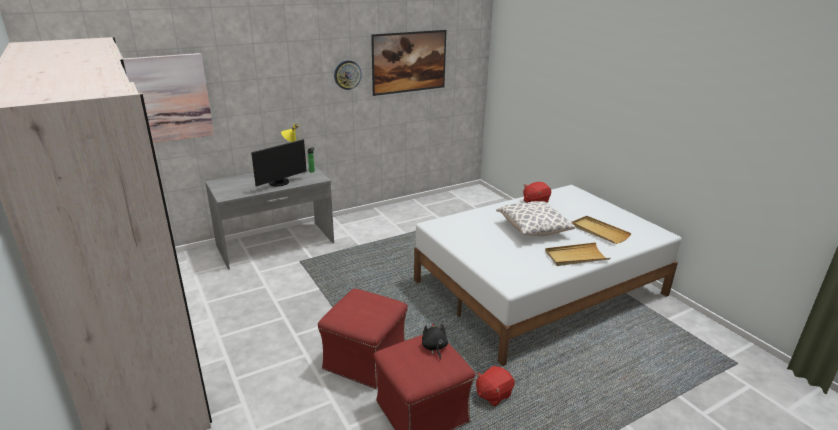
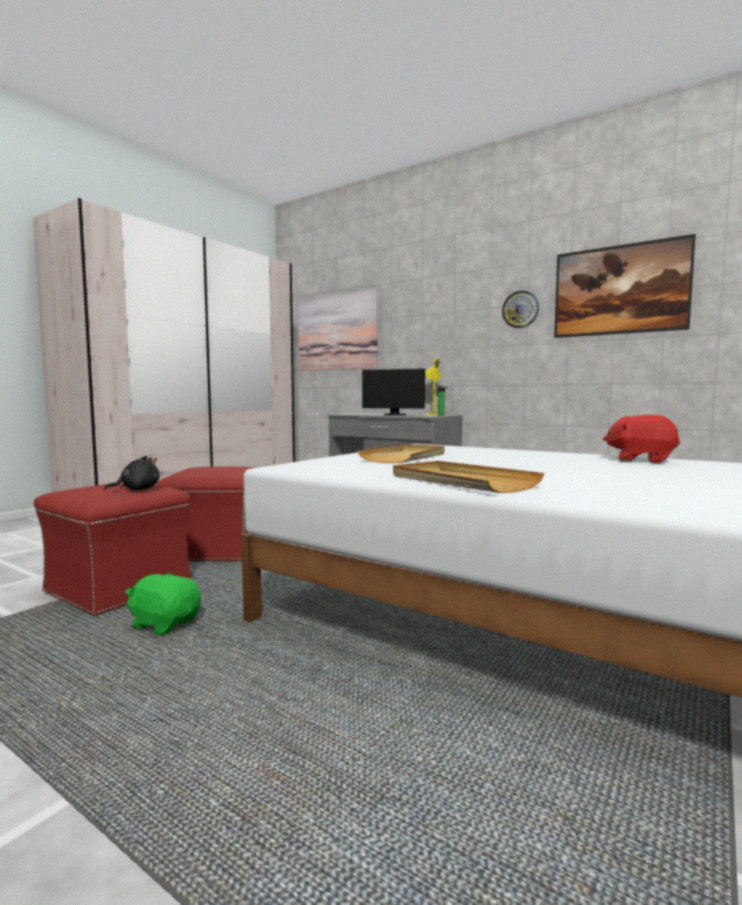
camera: 65 degrees right, 20 degrees down
(493, 394) = (165, 624): red plush toy -> green plush toy
(533, 229) = (518, 464): pillow -> none
(599, 231) = (639, 486): beige tray -> beige tray (405, 457)

